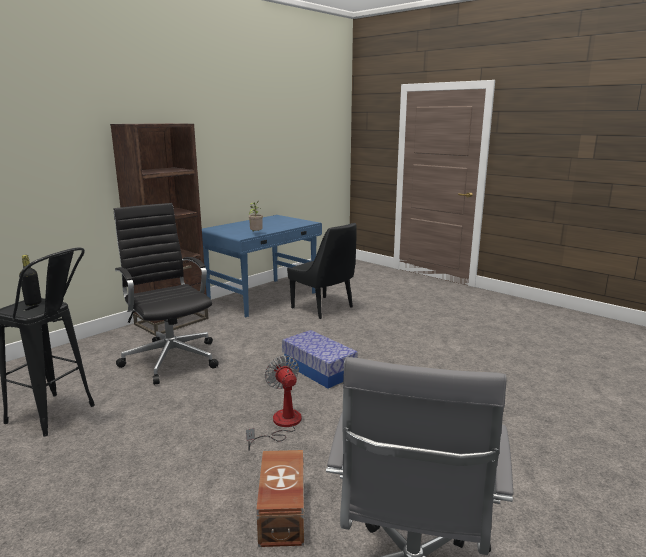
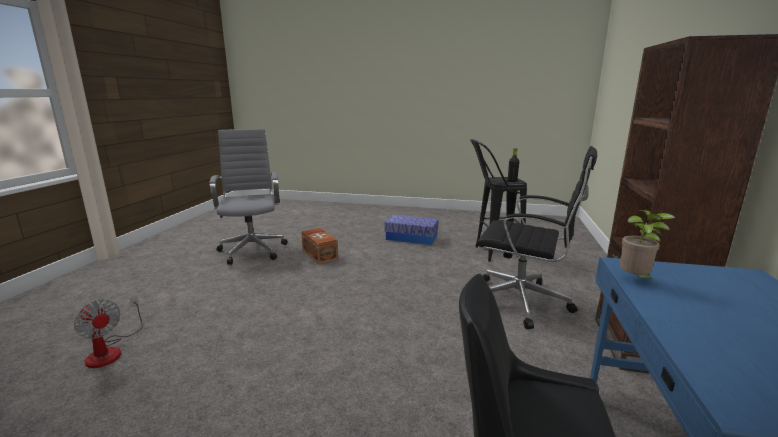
camera: 150 degrees right, 0 degrees up
(281, 424) = (358, 283): fan -> fan (110, 350)
(319, 369) = (375, 333): storage box -> storage box (411, 238)

